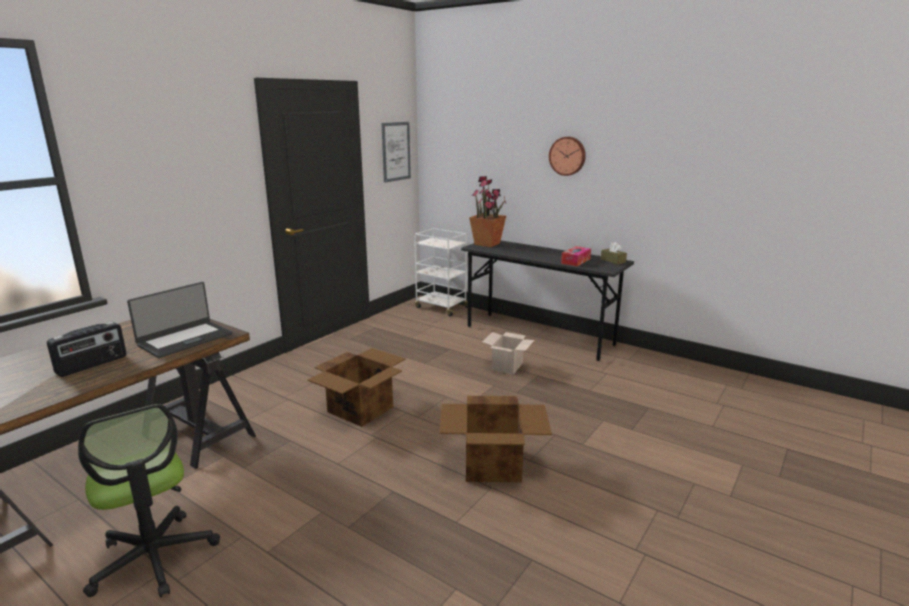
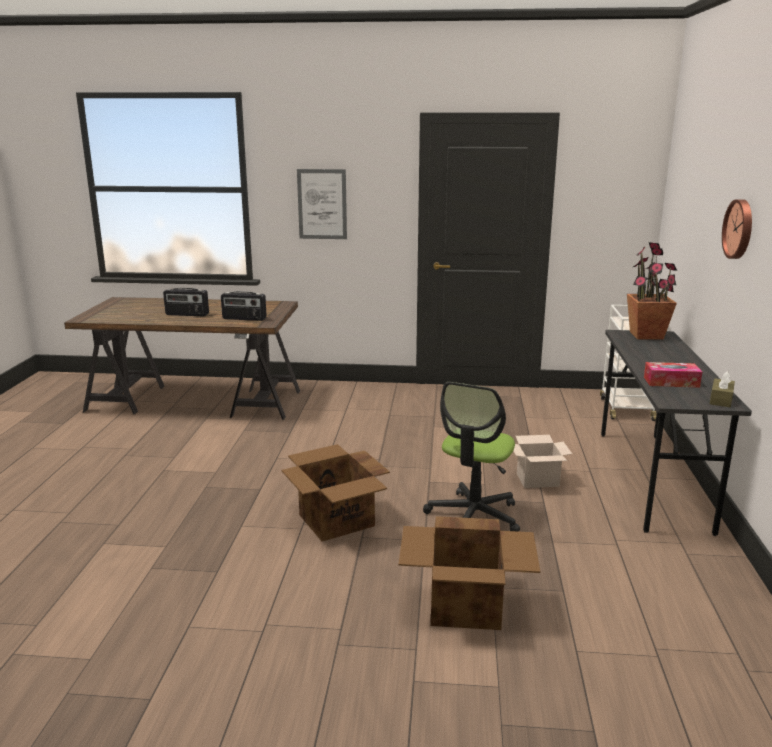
camera: 60 degrees right, 0 degrees up
(154, 558) = (139, 441): office chair -> office chair (473, 516)
(185, 339) = (244, 319): laptop -> radio
(361, 409) = (362, 440): cardboard box -> cardboard box (466, 605)
(396, 151) = (617, 199): picture -> picture (322, 204)

